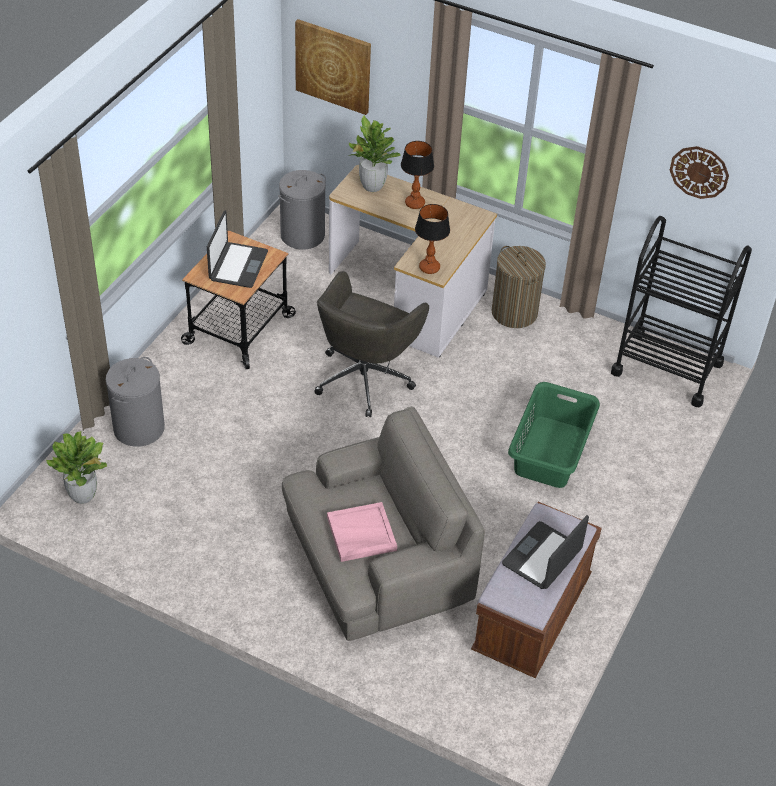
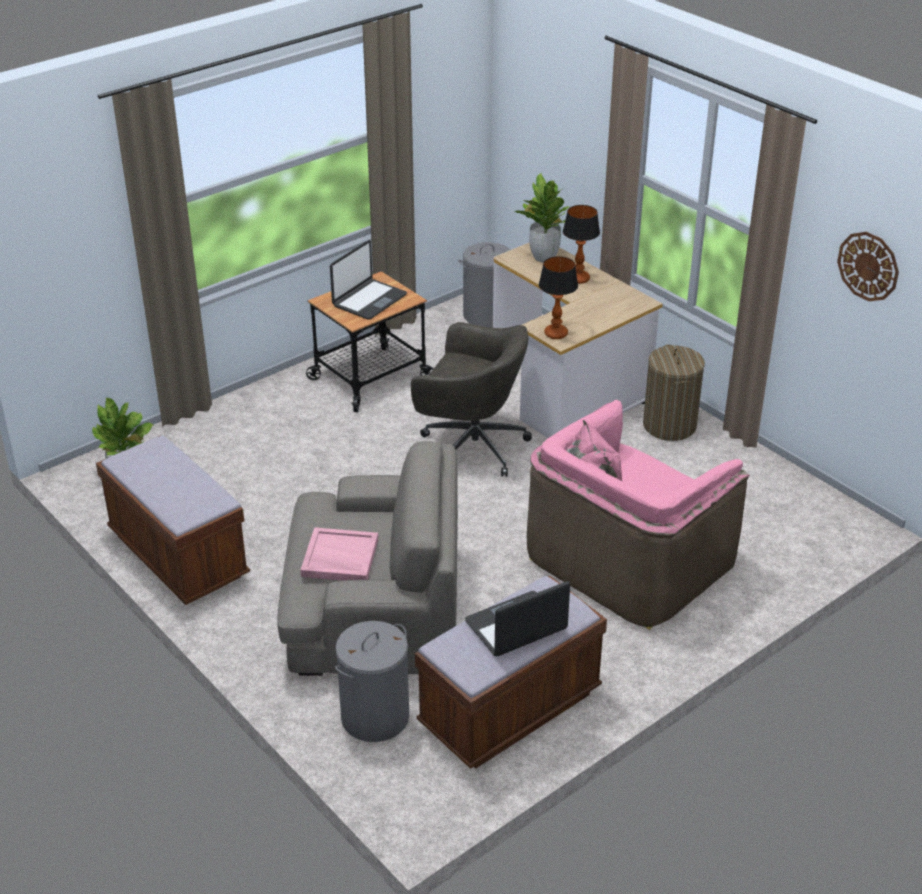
camera: 25 degrees right, 10 degrees down
(139, 428) = (218, 437): grey laundry basket -> grey laundry basket (375, 717)
(180, 559) = (178, 556): none -> brown bench
(333, 66) = (533, 127): picture -> none
(365, 377) = (471, 446): grey office chair -> grey office chair turned 120 degrees counterclockwise
(549, 452) = (629, 560): green laundry basket -> pink armchair
(667, 368) = (817, 514): black cart -> none

